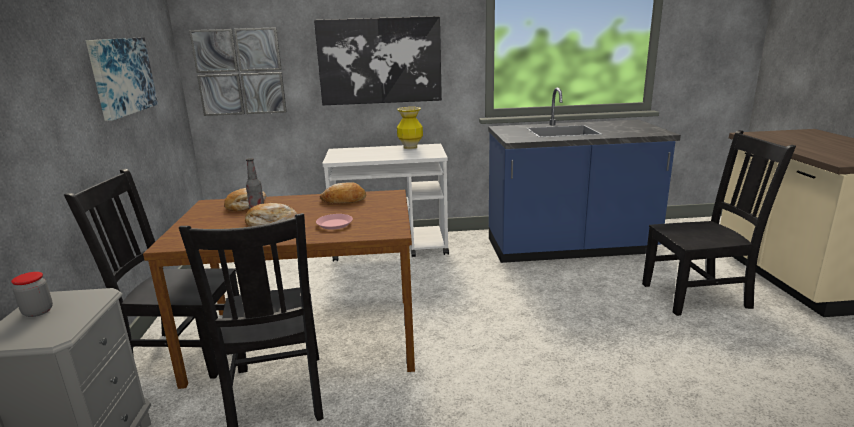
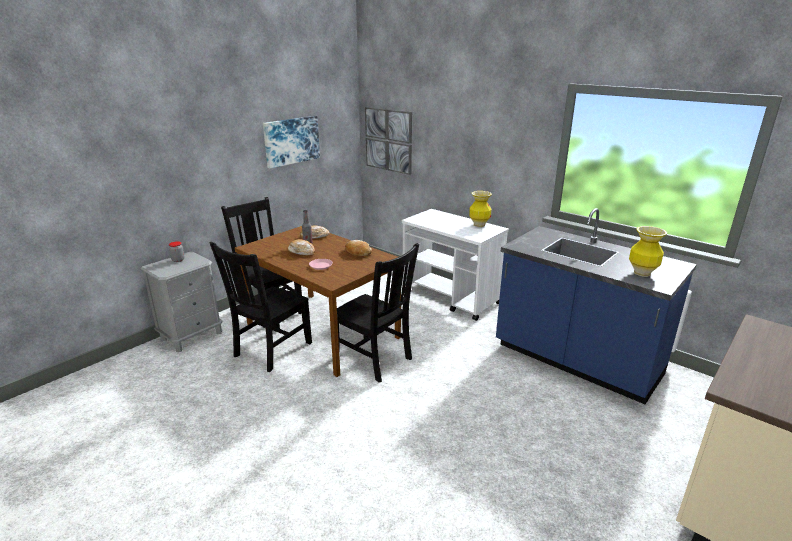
camera: 45 degrees right, 5 degrees up
(380, 61) = (474, 149): picture -> none
(632, 130) = (641, 273): none -> vase
(698, 295) = (605, 454): black chair -> black chair (374, 359)

